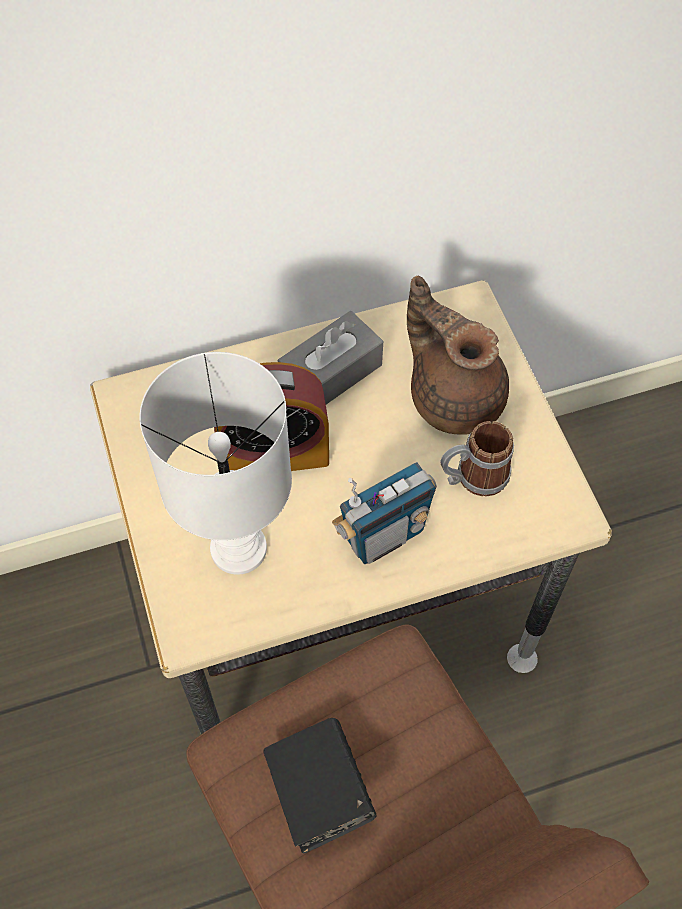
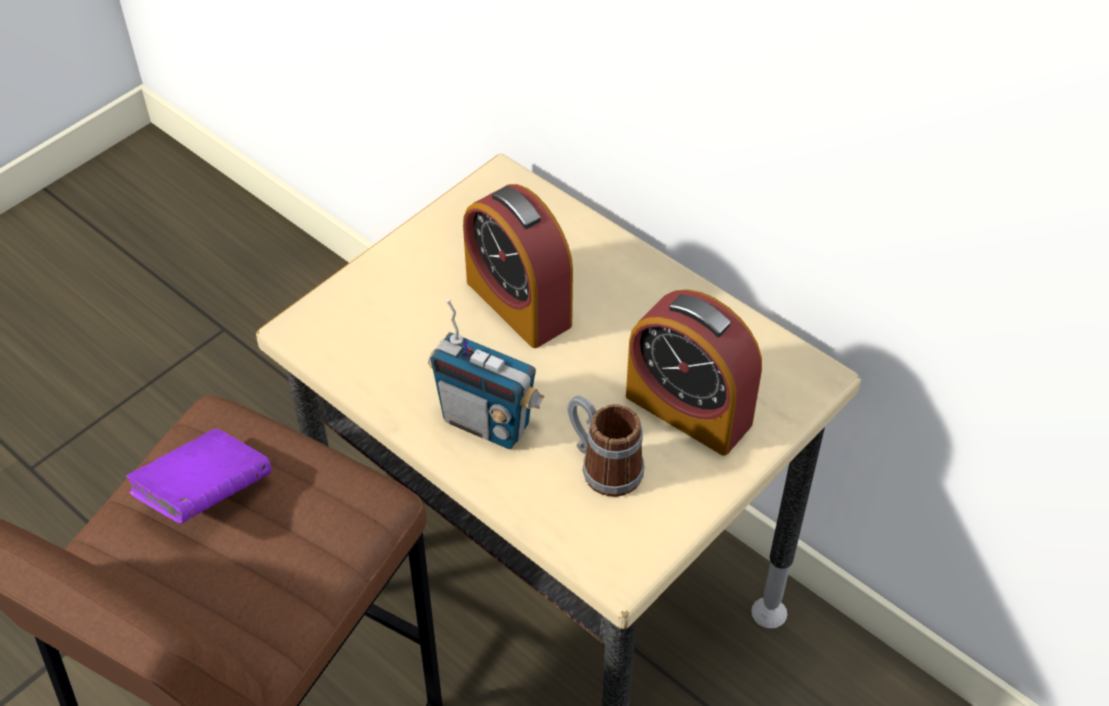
camera: 60 degrees right, 10 degrees down
(236, 548) = (401, 323): white table lamp -> none
(318, 790) = (205, 494): black book -> purple book
(331, 374) = (637, 304): grey tissue box -> none
(453, 396) = (688, 409): brown teapot -> alarm clock

